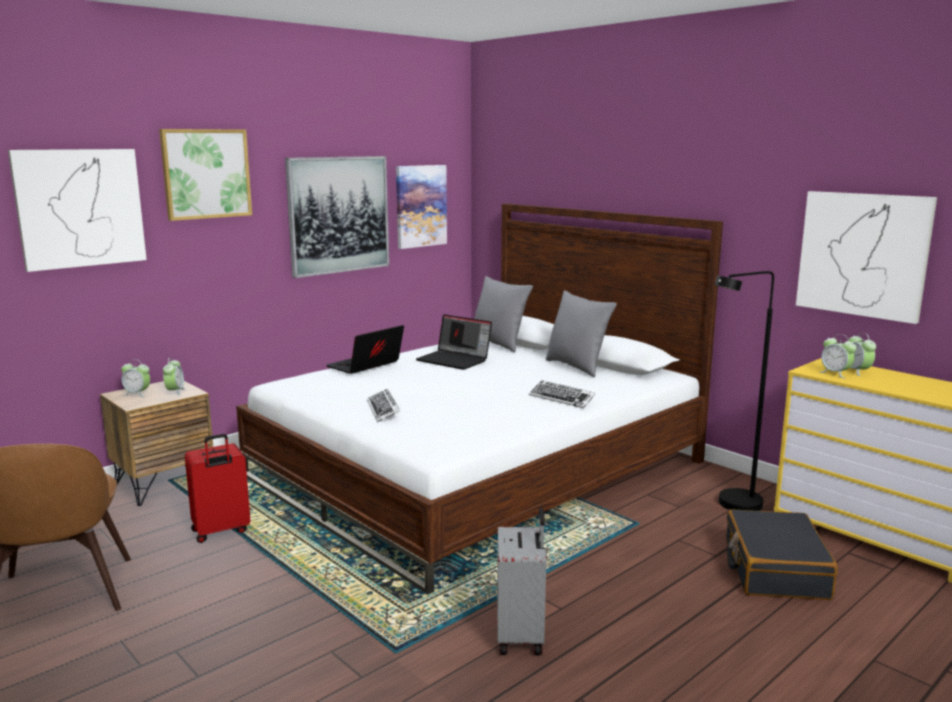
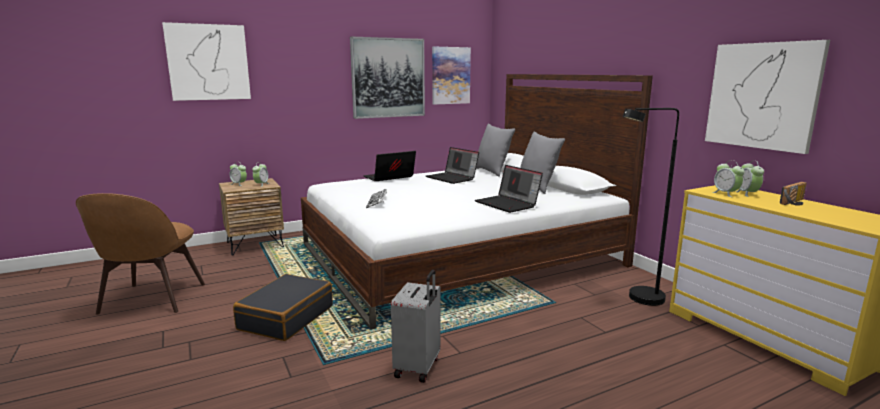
camera: 15 degrees right, 0 degrees up
(206, 174) = (294, 44): picture -> none
(221, 531) = (268, 275): red suitcase -> none
(561, 398) = (508, 204): keyboard -> laptop
(774, 569) = (650, 348): black suitcase -> black suitcase (286, 317)
(912, 381) = (795, 202): none -> radio

